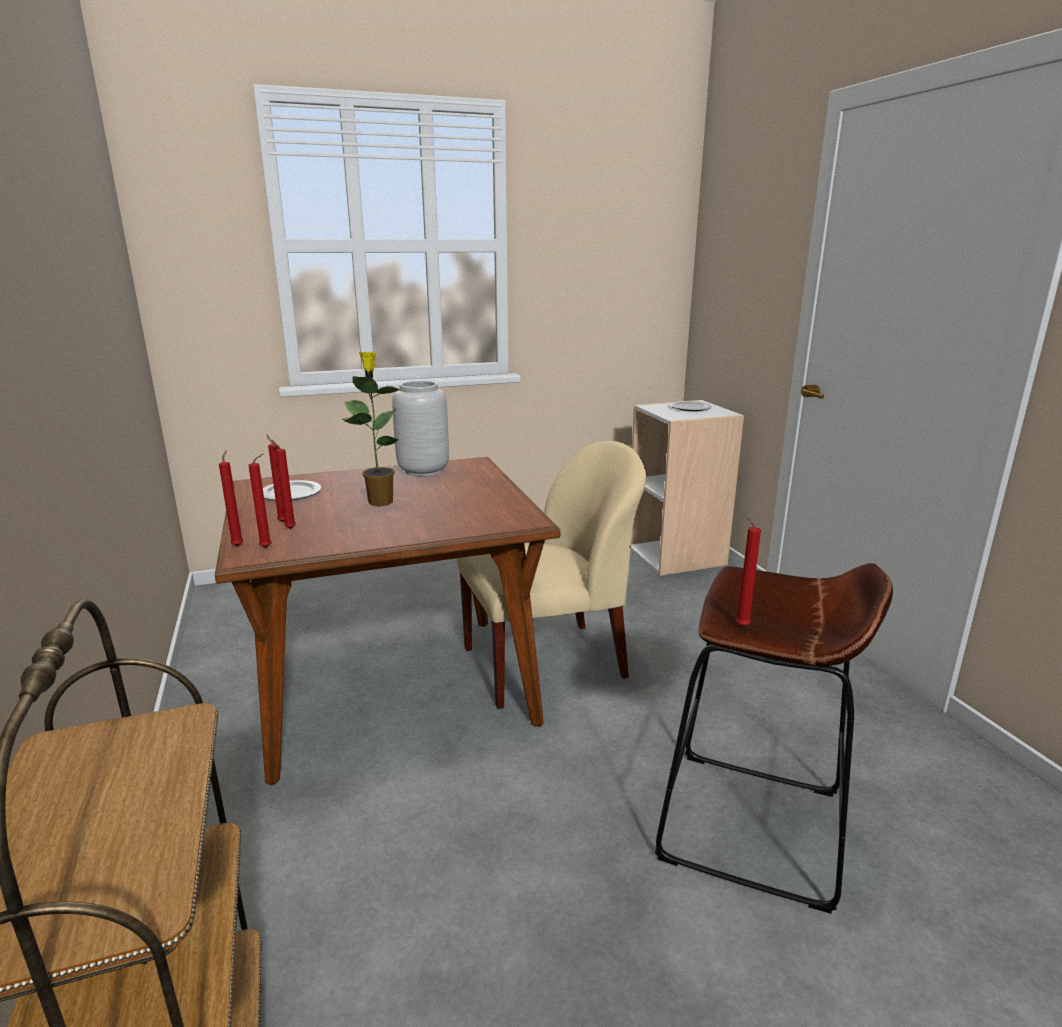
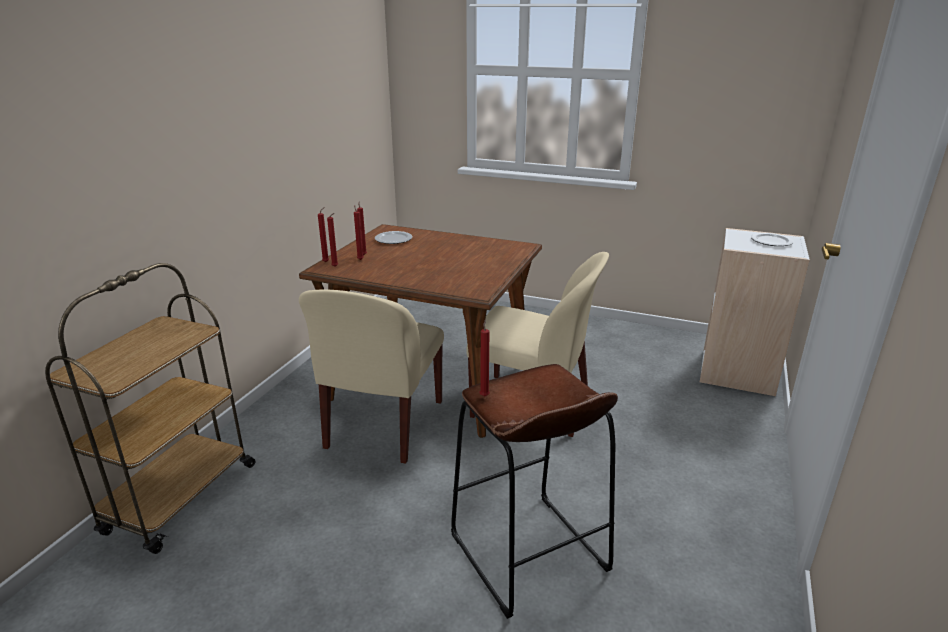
camera: 40 degrees right, 5 degrees up
(380, 501) = (426, 257): potted plant -> none
(401, 775) = (383, 426): none -> beige chair
(423, 470) = (483, 243): grey vase -> none

